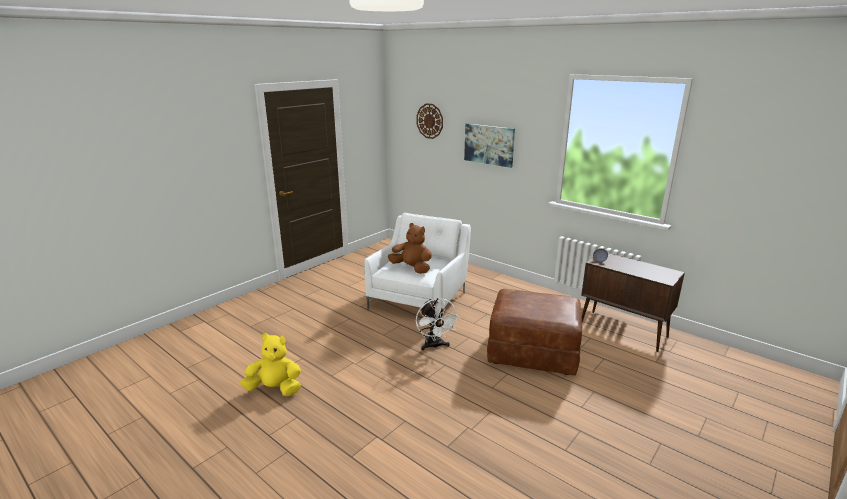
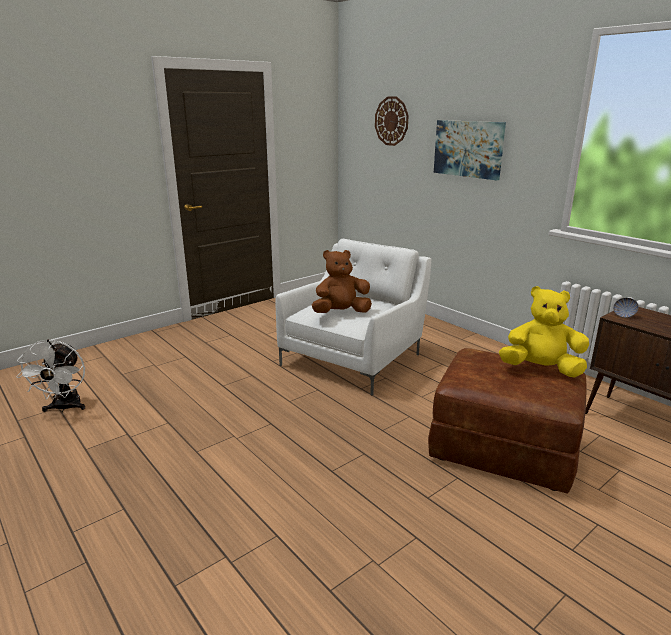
camera: 10 degrees right, 0 degrees up
(275, 389) = (113, 462): yellow plush toy -> yellow plush toy (540, 369)
(412, 268) = (341, 313): brown plush toy -> brown plush toy turned 60 degrees counterclockwise
(434, 346) = (356, 424): white fan -> white fan (65, 408)

